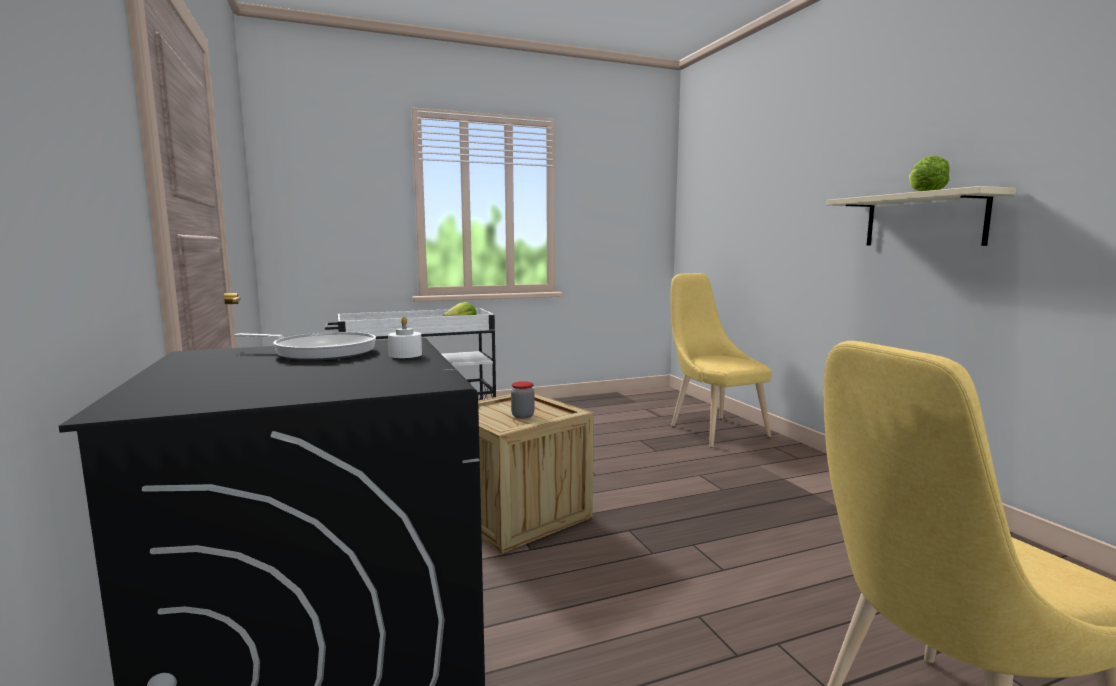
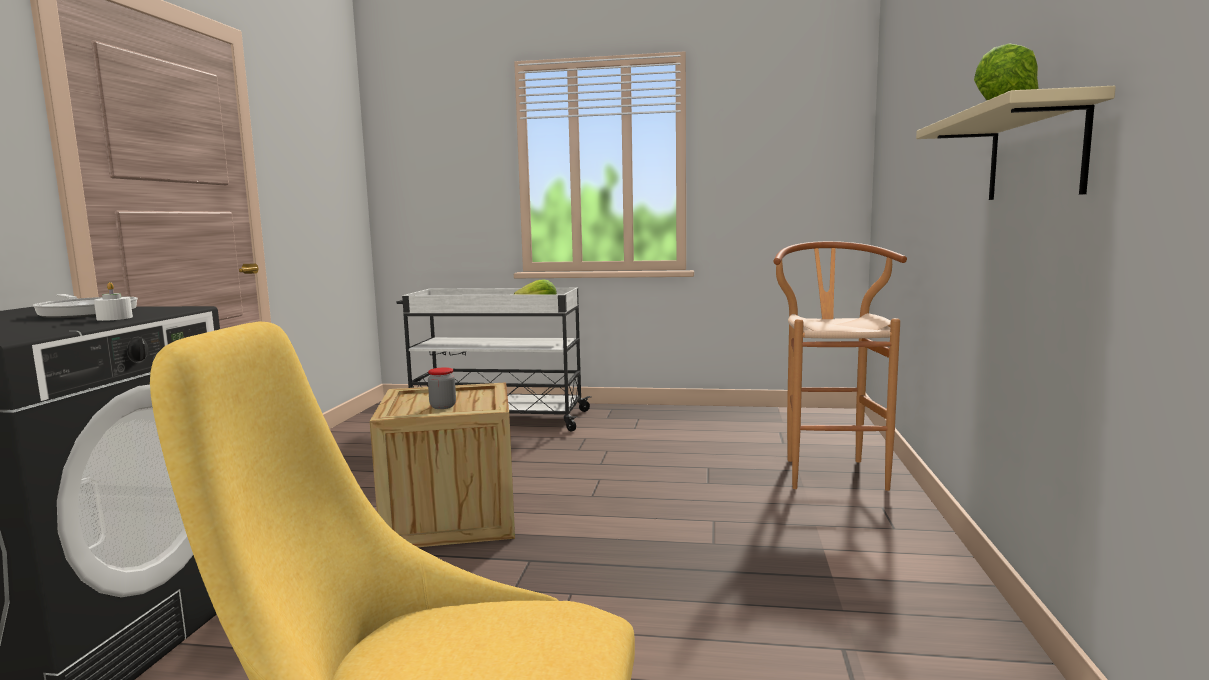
camera: 30 degrees right, 0 degrees up
(713, 429) = (829, 470): yellow chair -> brown stool

